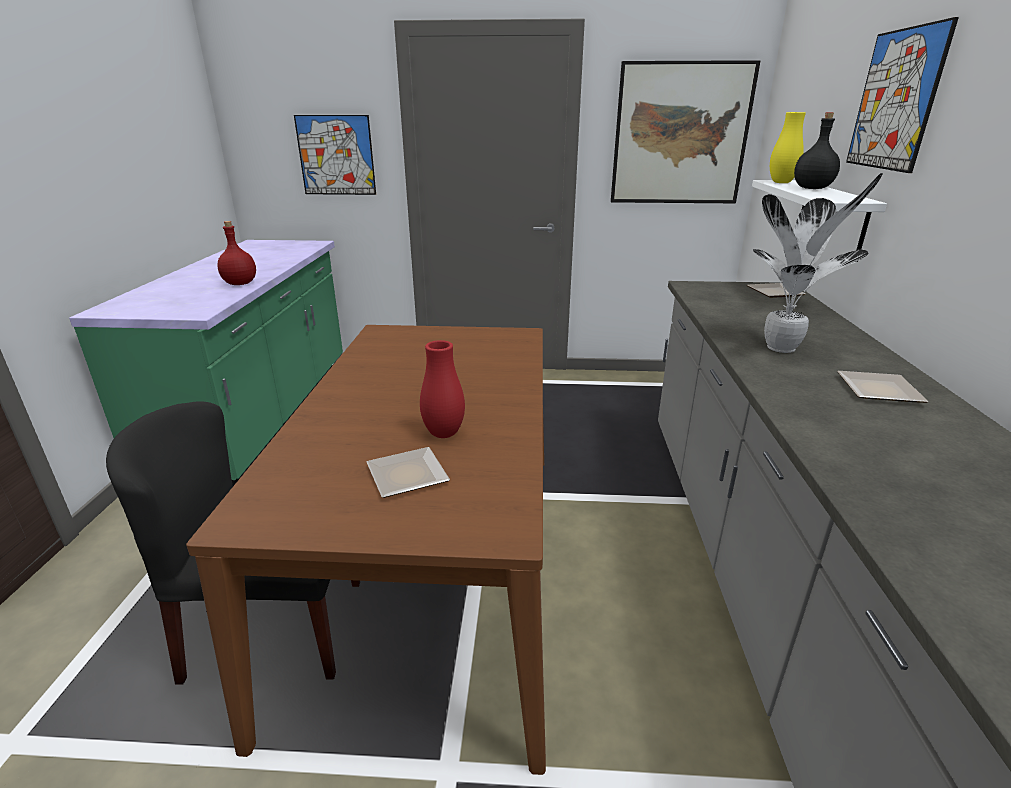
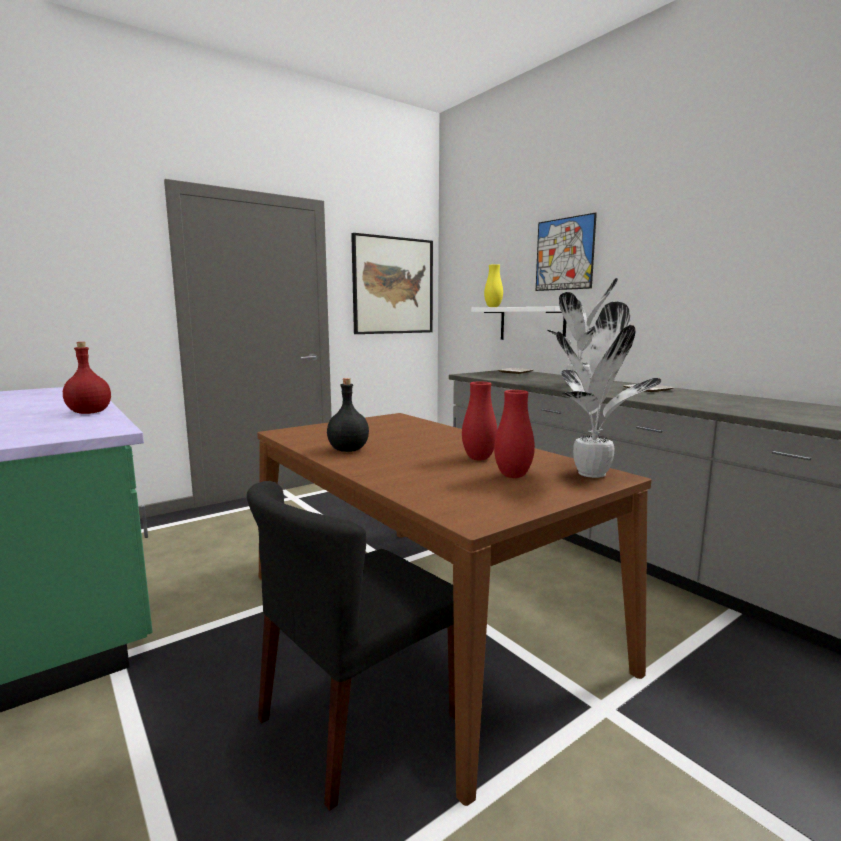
camera: 40 degrees left, 15 degrees down
(336, 155) = (97, 296): picture -> none
(410, 476) = (513, 476): plate -> red vase
(498, 513) = (593, 473): none -> potted plant
(812, 188) = (520, 306): black bottle -> black bottle (349, 450)

